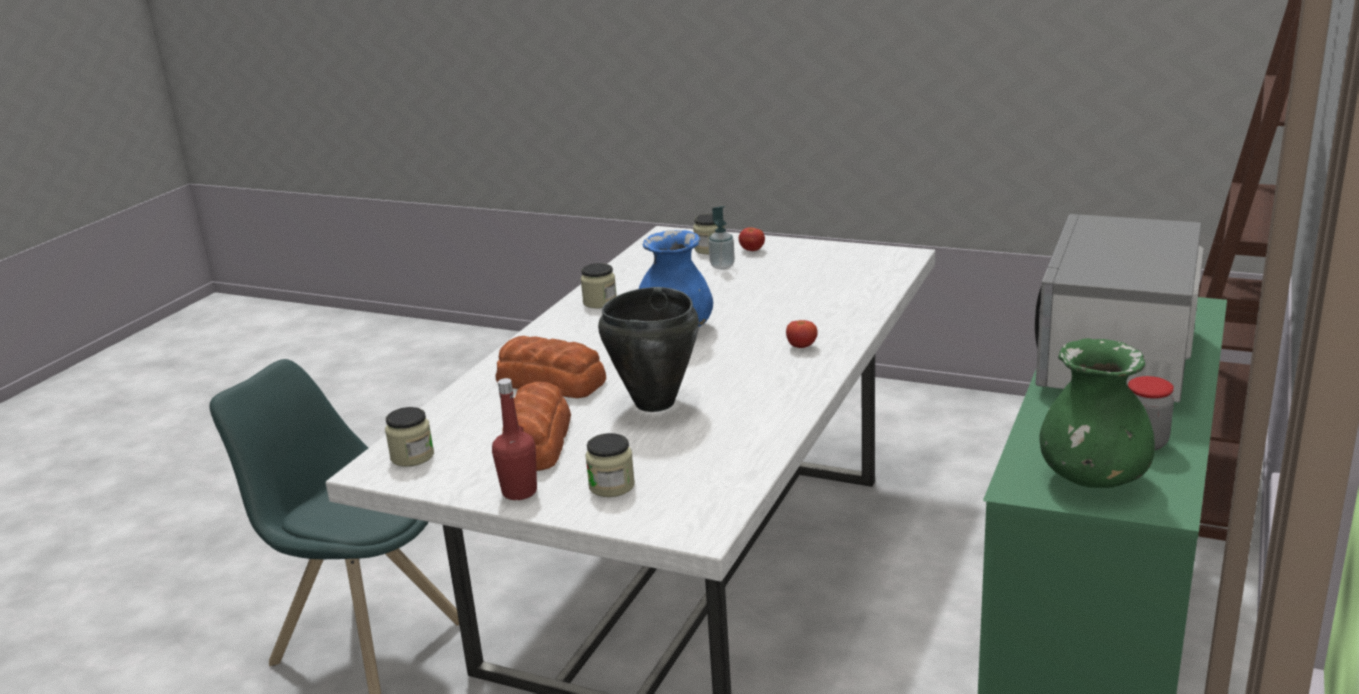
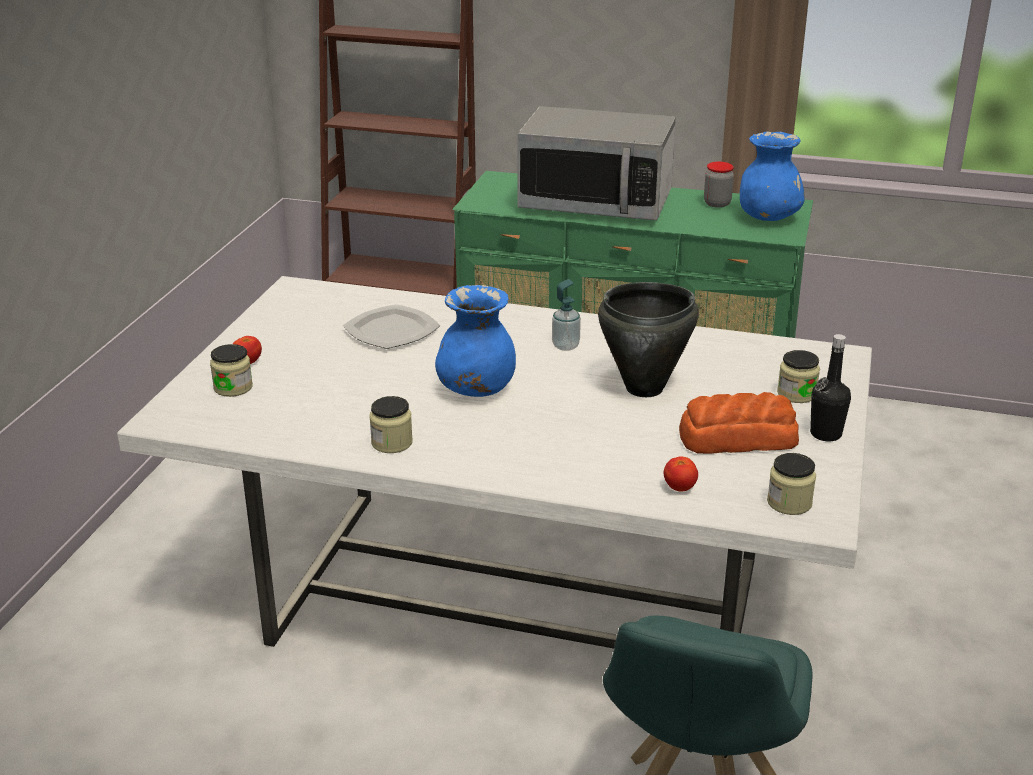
camera: 100 degrees left, 5 degrees up
(519, 492) = (825, 434): red bottle -> black bottle
(550, 382) = (609, 447): bread -> none
(722, 266) = (294, 377): soap dispenser -> soap dispenser (565, 346)
(802, 347) = (518, 329): tomato -> tomato (679, 488)
(806, 294) = (390, 330): none -> plate
(1093, 479) = (768, 218): green vase -> blue vase

